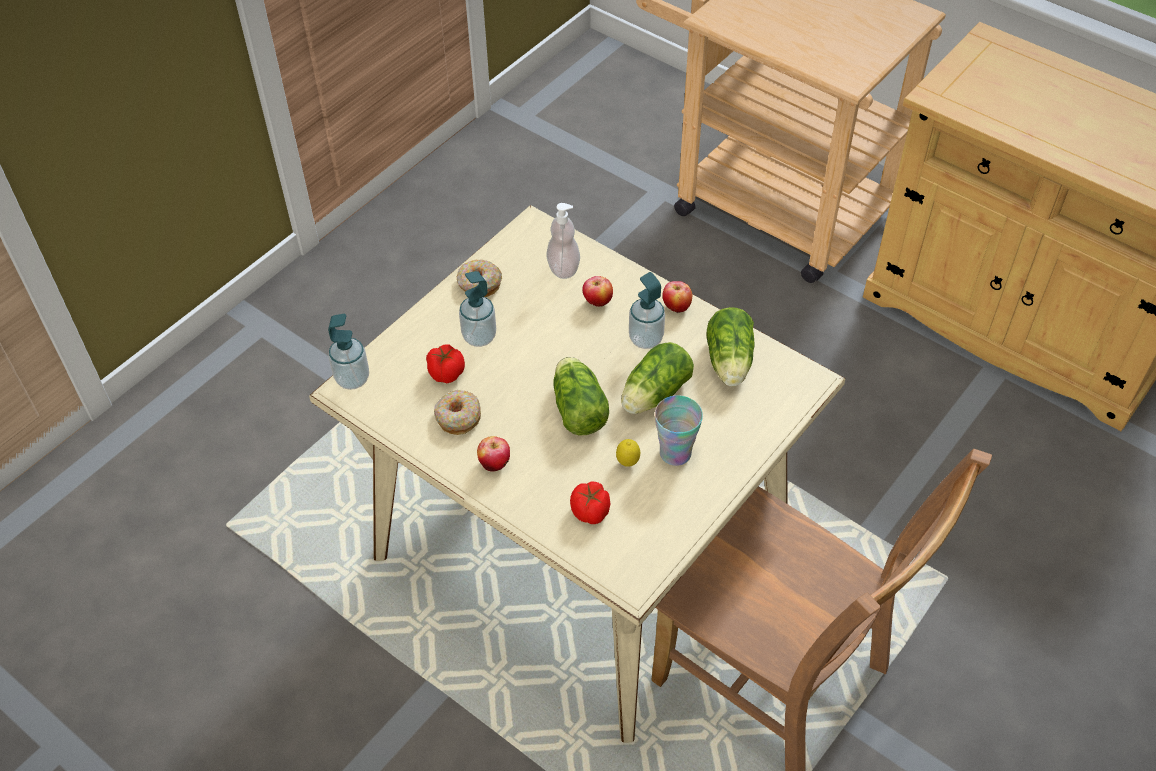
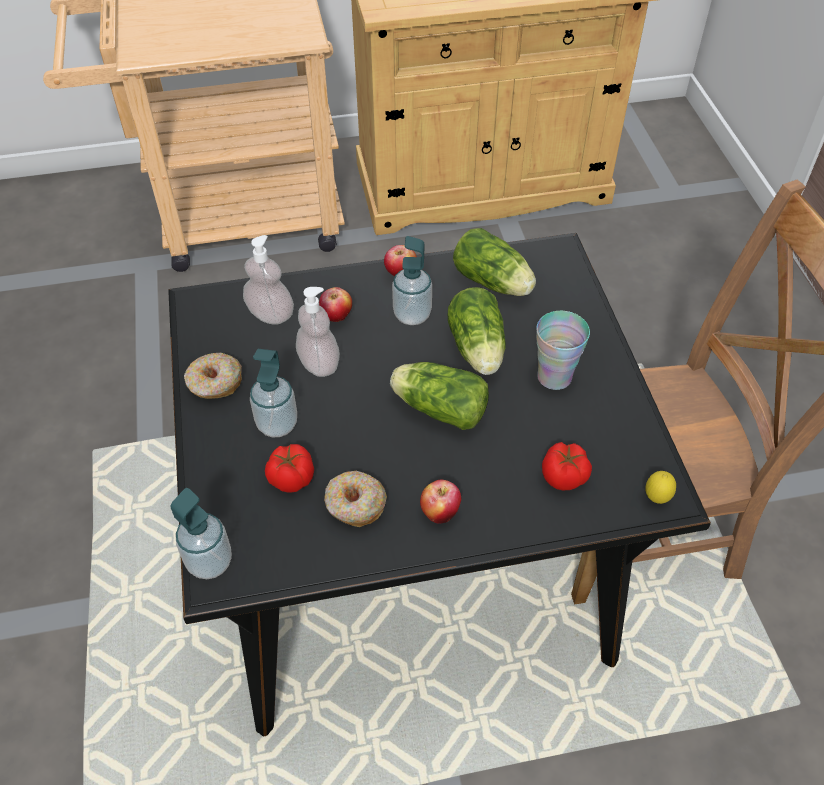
camera: 50 degrees left, 0 degrees up
(549, 321) = (319, 363): none -> soap dispenser
(579, 551) = (411, 566): beige dining table -> black dining table
(627, 463) = (534, 415): lemon -> lemon (656, 498)

